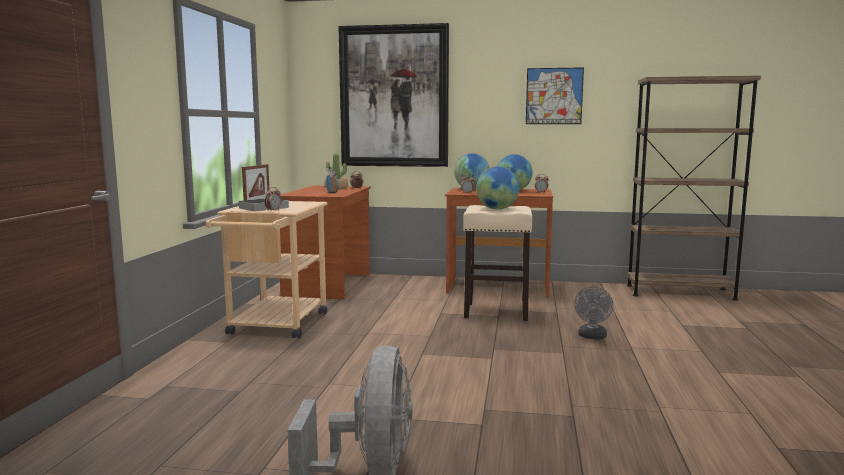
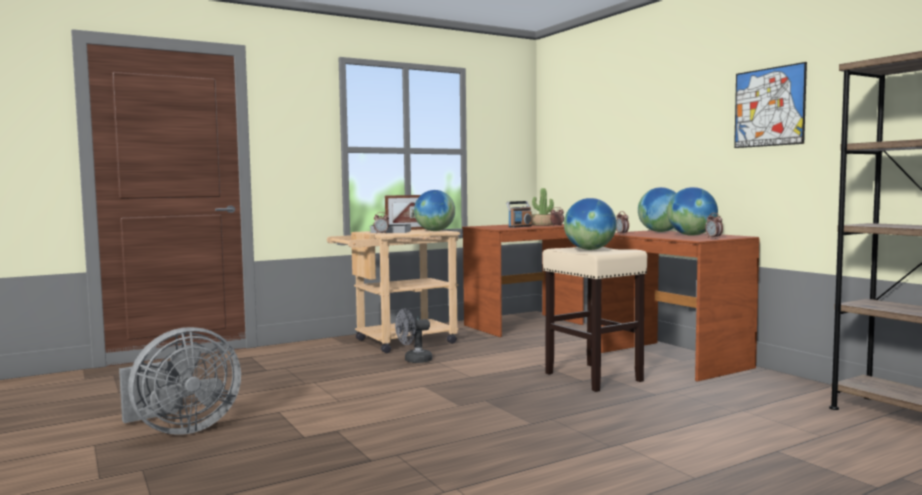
camera: 50 degrees right, 5 degrees down
(299, 203) = (434, 231): none -> globe
(394, 97) = (610, 125): picture -> none
(592, 337) = (610, 423): grey fan -> grey fan (413, 360)

